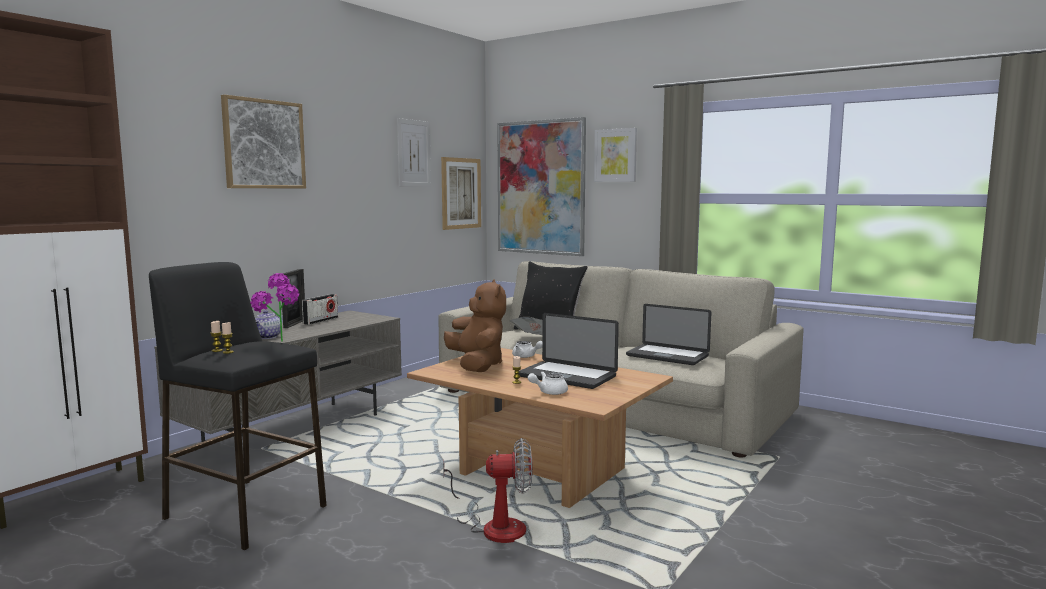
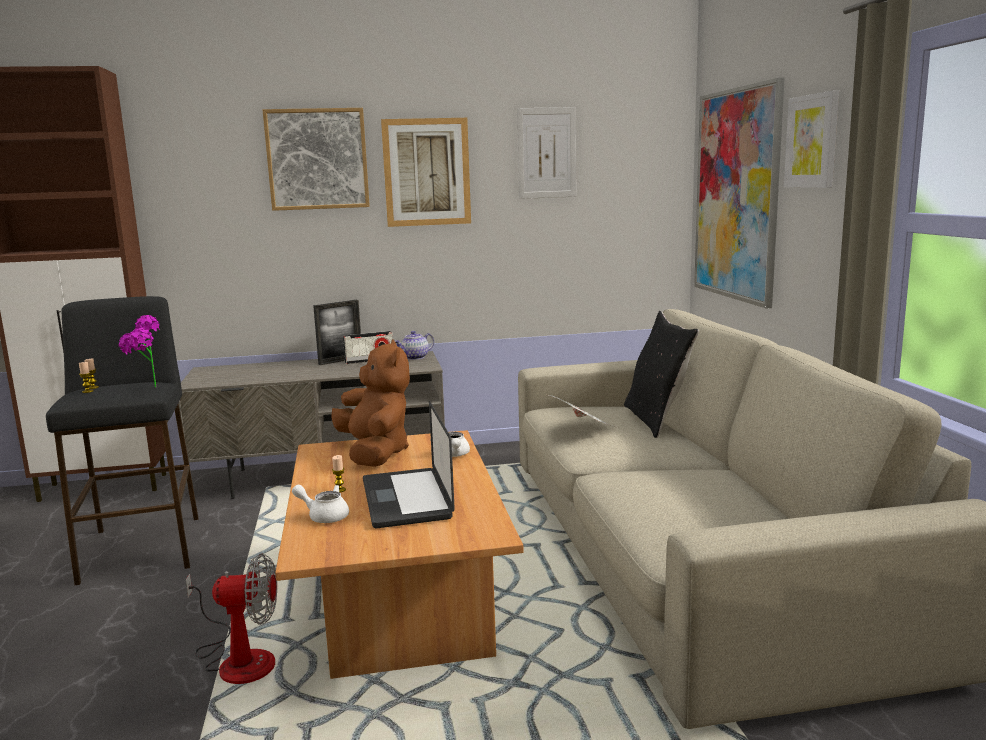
camera: 45 degrees right, 5 degrees up
(267, 337) = (277, 373): teapot -> teapot (415, 357)
(461, 193) = (636, 203): picture -> picture (427, 172)
(477, 365) = (375, 453): brown plush toy -> brown plush toy turned 45 degrees counterclockwise
(494, 525) = (238, 660): fan -> fan turned 45 degrees counterclockwise
(667, 356) = (680, 505): laptop -> none

